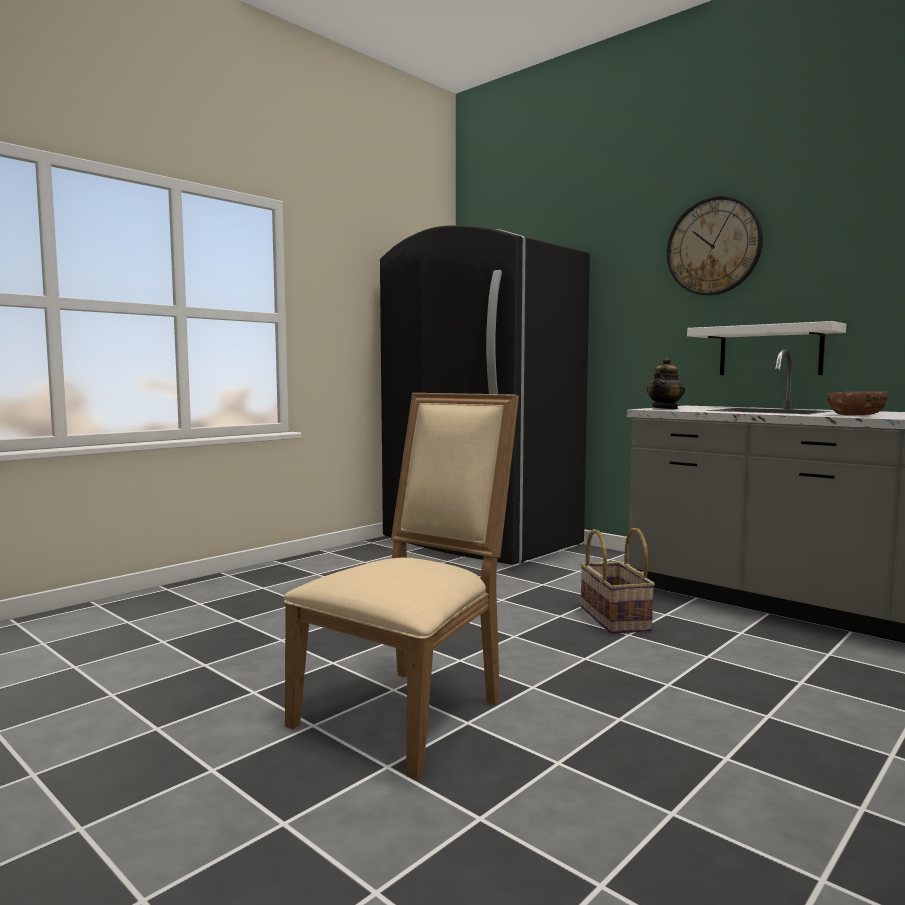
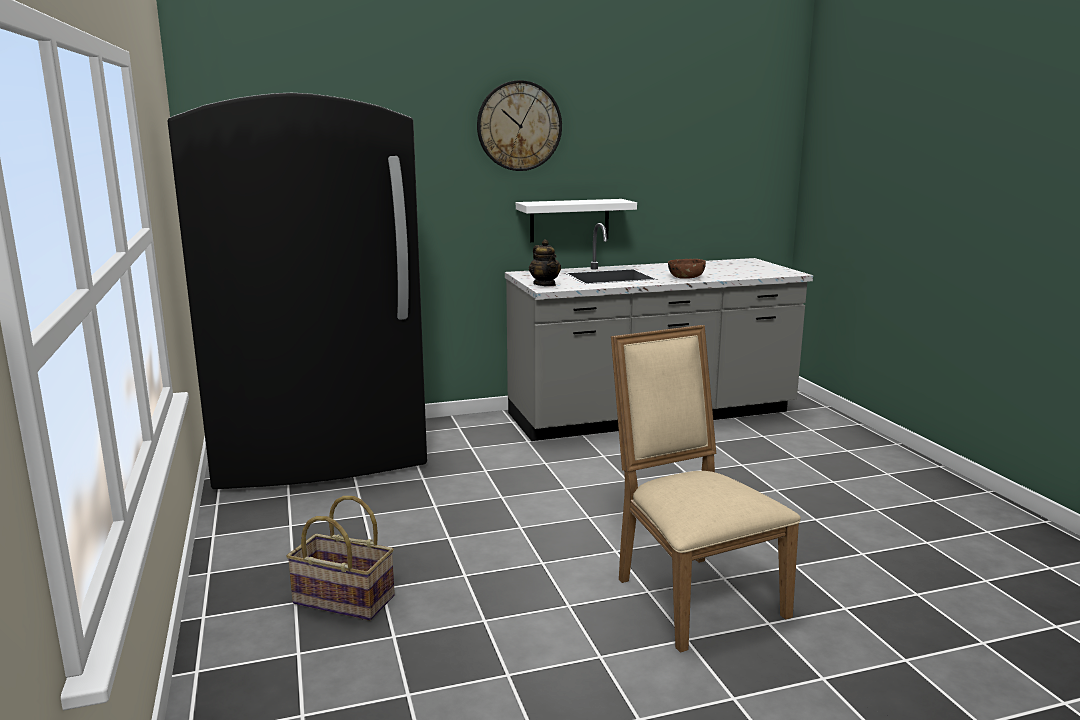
camera: 60 degrees left, 10 degrees up
(613, 619) = (593, 474): basket -> basket (342, 600)

